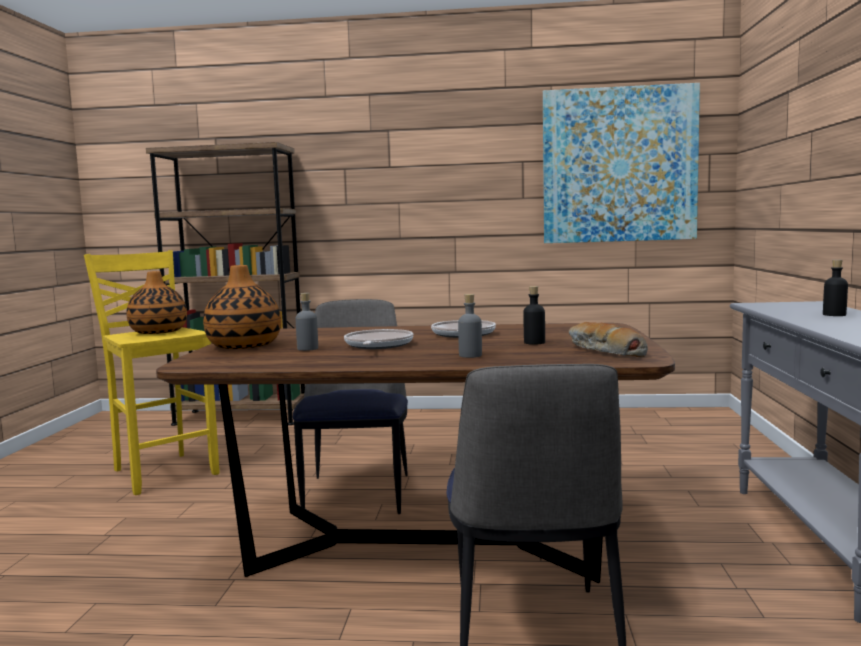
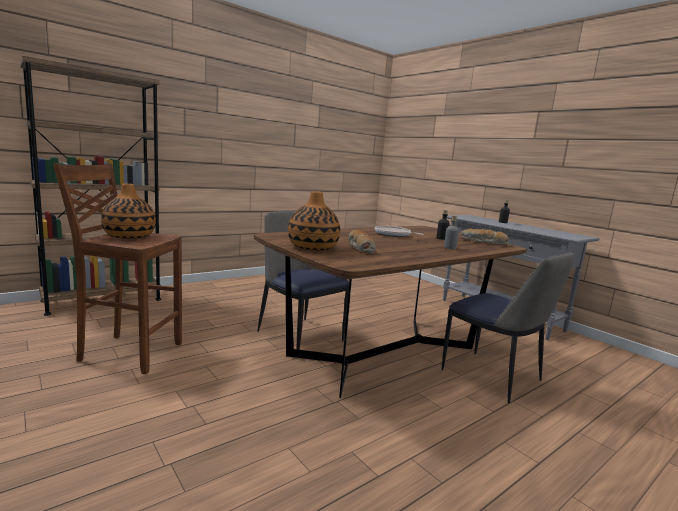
camera: 45 degrees left, 5 degrees up
(163, 472) = (129, 352): yellow stool -> brown stool
(307, 348) = (359, 247): grey bottle -> bread
(377, 345) = (385, 243): frying pan -> none
(619, 165) = (340, 134): picture -> none

